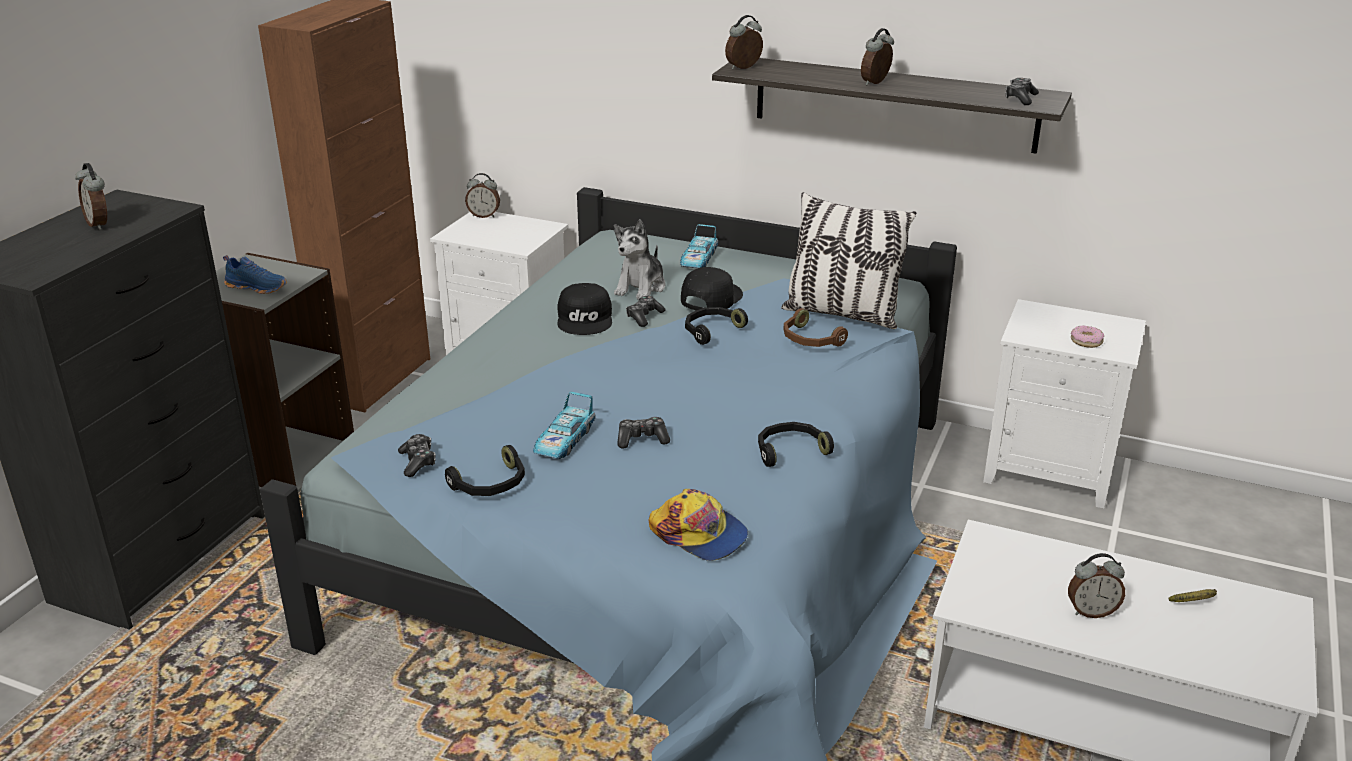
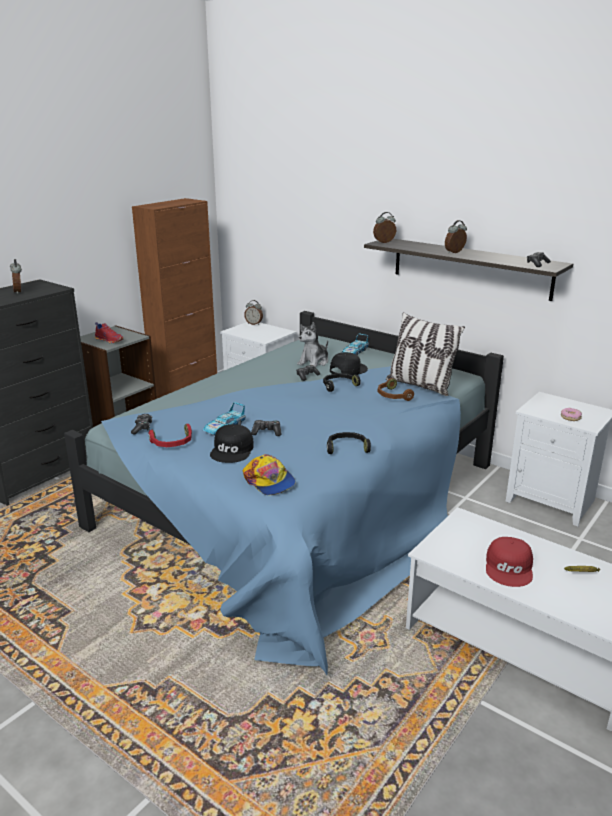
camera: 15 degrees right, 5 degrees down
(258, 287) = (110, 340): blue shoe -> red shoe
(491, 485) = (172, 443): black headphones -> red headphones
(586, 318) = (274, 374): black cap -> black cap (233, 450)
(1091, 611) = (509, 568): alarm clock -> red cap

